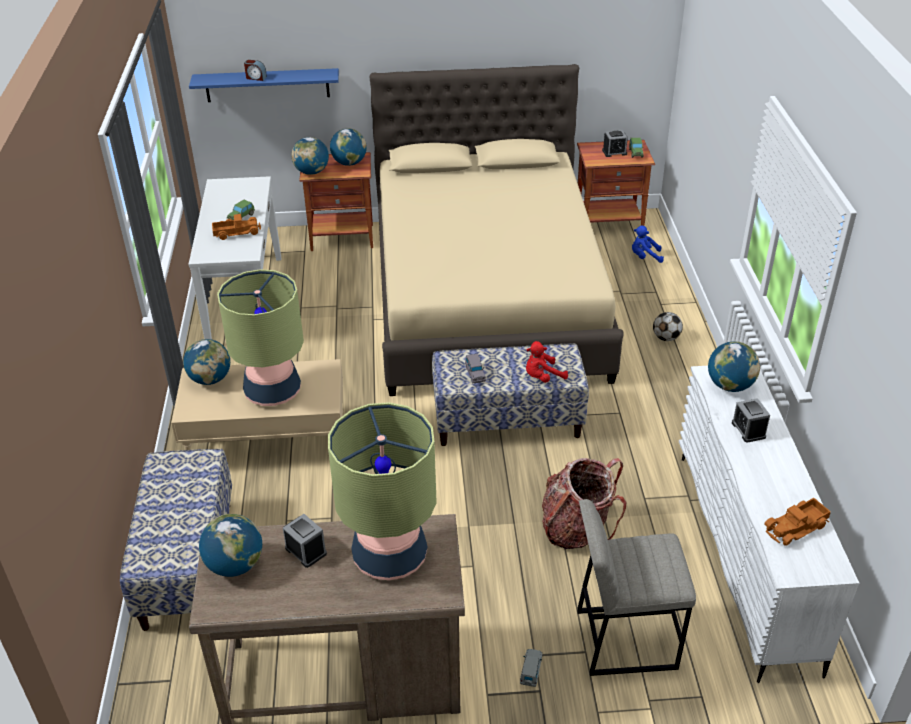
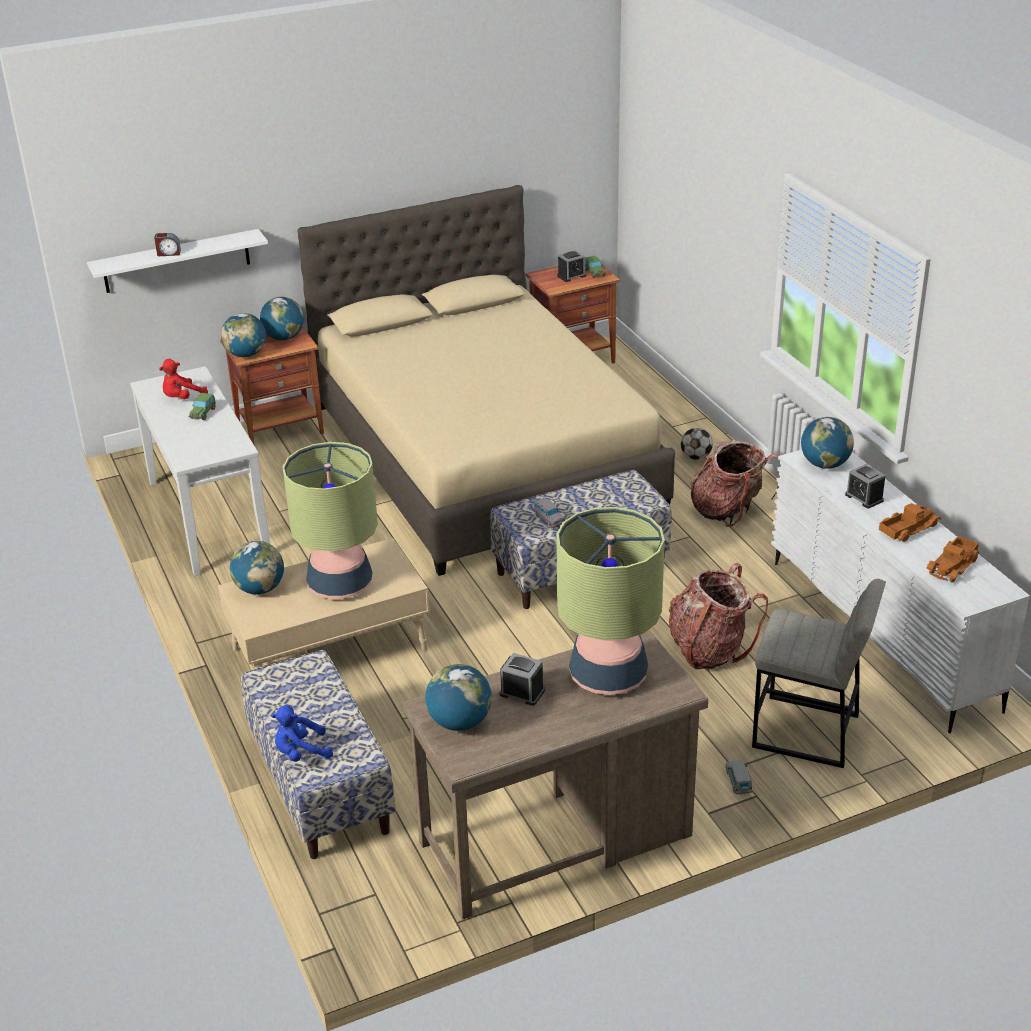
camera: 20 degrees left, 5 degrees down
(236, 232) = (209, 429): toy truck -> toy truck (907, 528)
(267, 85) = (176, 261): blue shelf -> white shelf
(542, 377) = (620, 507): red plush toy -> red plush toy (182, 398)
(623, 639) = (809, 732): grey chair -> grey chair turned 135 degrees counterclockwise
(644, 257) = (629, 384): blue plush toy -> blue plush toy (301, 753)
(668, 397) = (730, 511): none -> backpack

